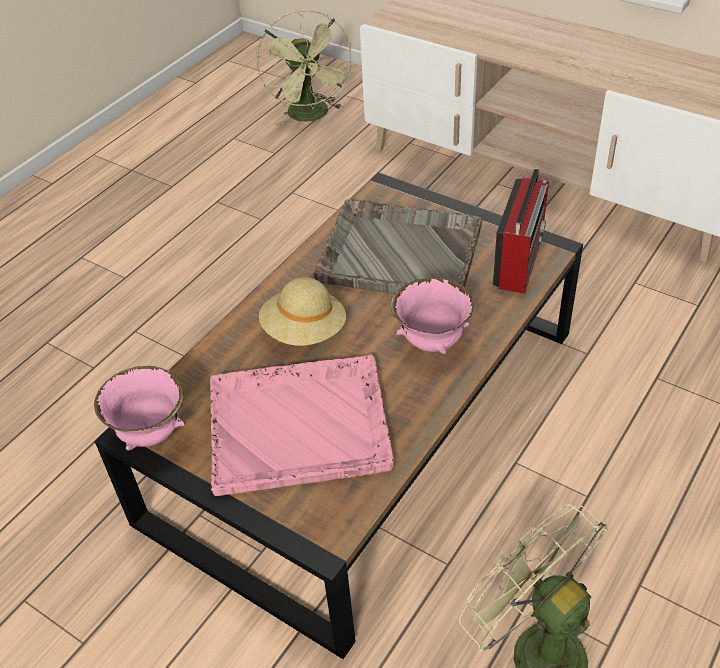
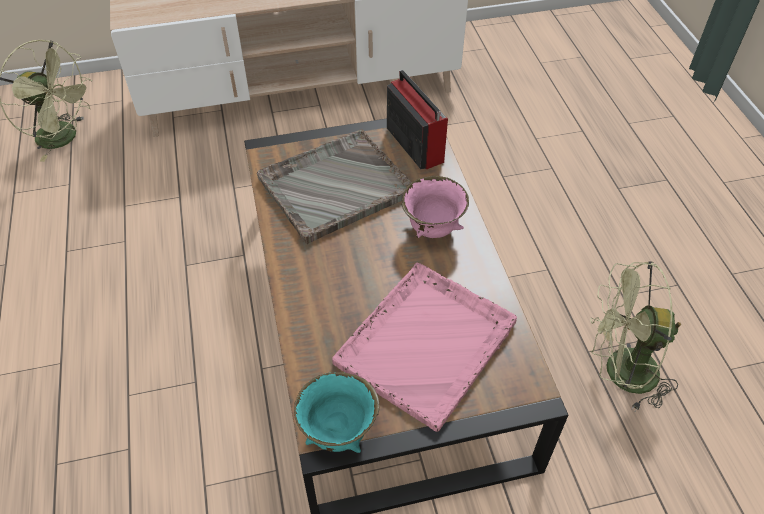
camera: 50 degrees left, 5 degrees up
(150, 435) = (339, 433): pink bowl -> turquoise bowl
(304, 331) = (345, 281): beige hat -> none

